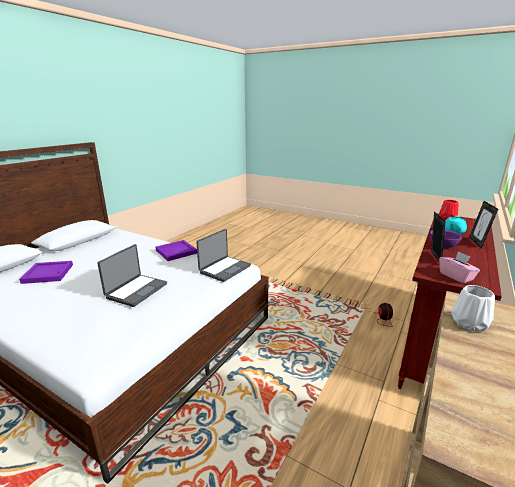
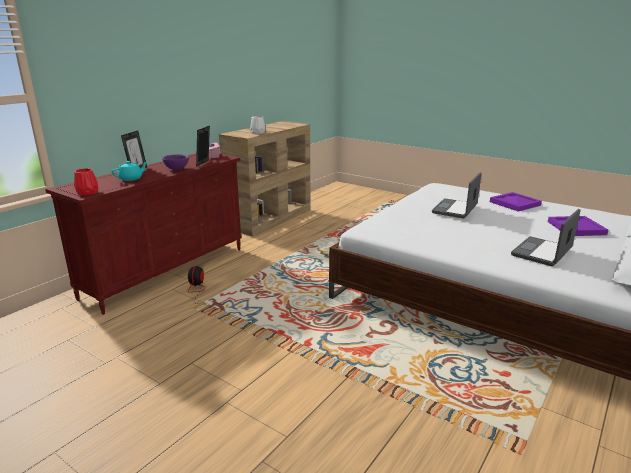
camera: 175 degrees left, 0 degrees up
(175, 252) = (456, 246): purple tray -> purple tray (515, 203)
(224, 269) = (380, 225): laptop -> laptop (542, 253)

